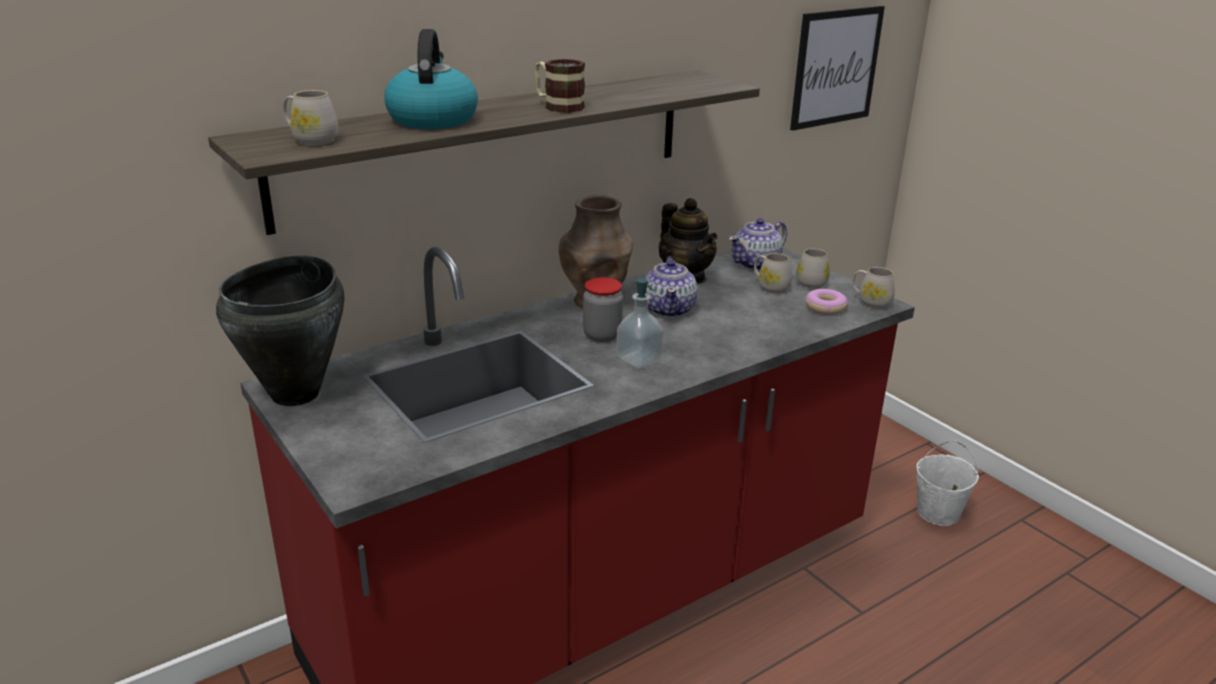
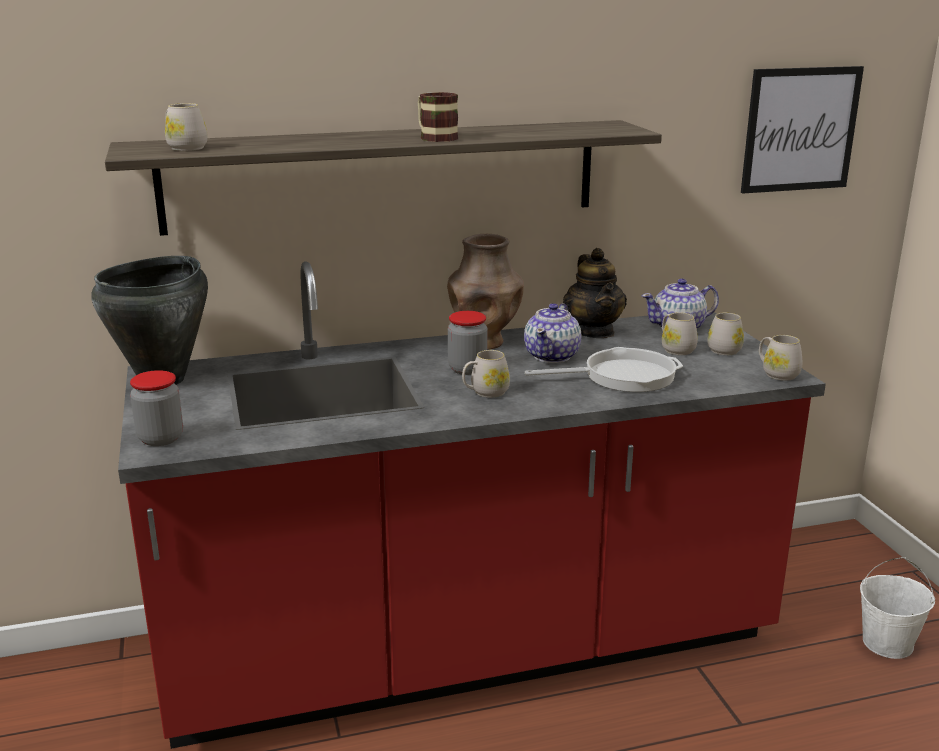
camera: 20 degrees right, 5 degrees down
(351, 467) = (160, 438): none -> jar
(432, 119) = (307, 140): kettle -> none
(638, 359) = (485, 392): soap dispenser -> white mug
(747, 323) = (622, 376): none -> frying pan
(825, 308) = (720, 373): donut -> none

